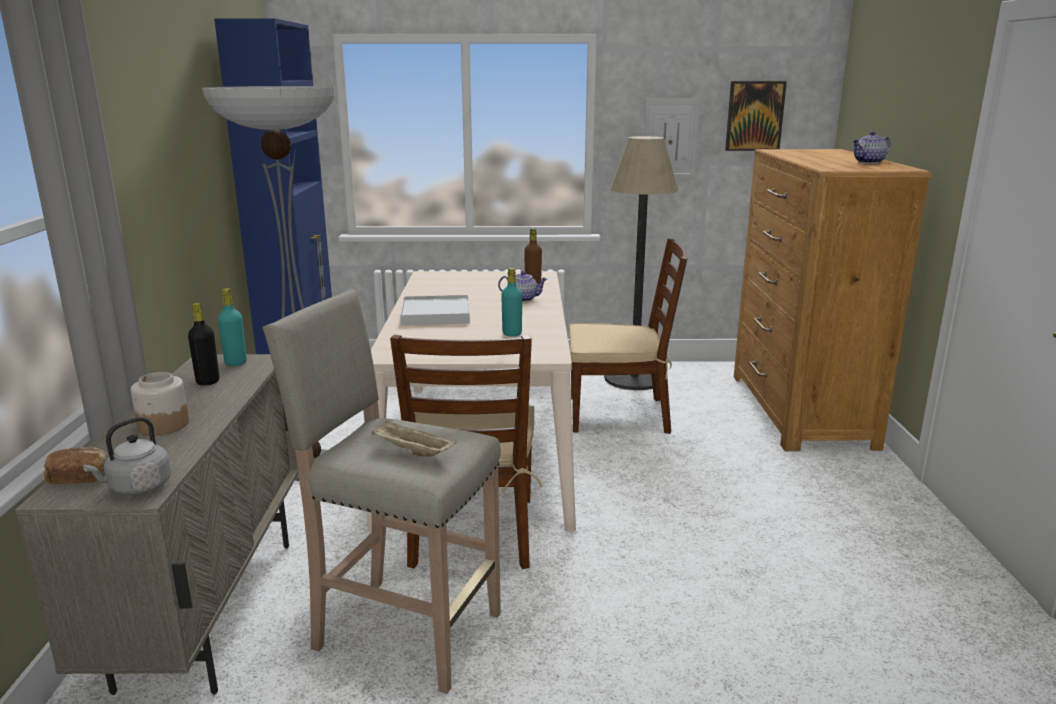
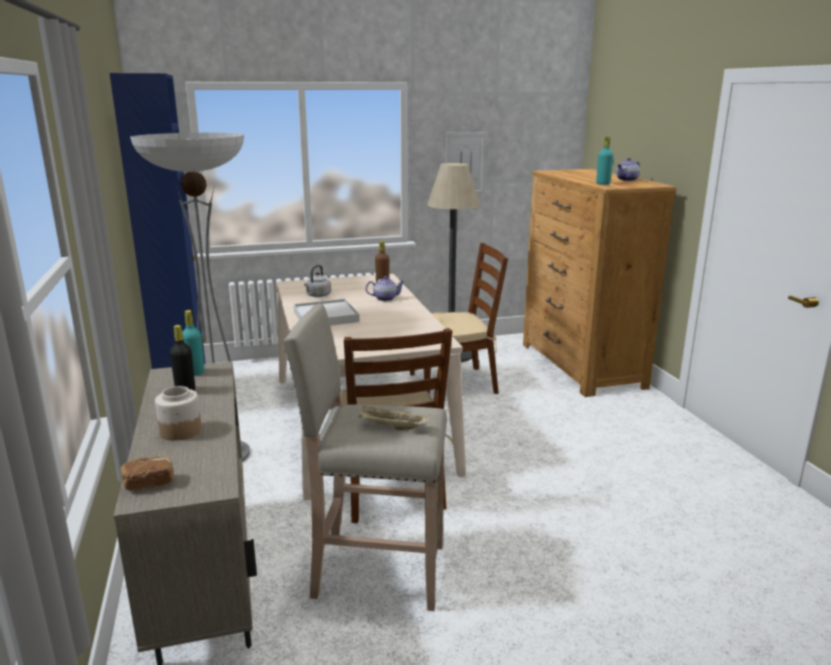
camera: 15 degrees left, 0 degrees up
(137, 487) = (206, 483): grey kettle -> grey kettle (317, 296)
(512, 334) = (399, 327): turquoise bottle -> turquoise bottle (603, 184)
(754, 116) = (526, 145): picture -> none

